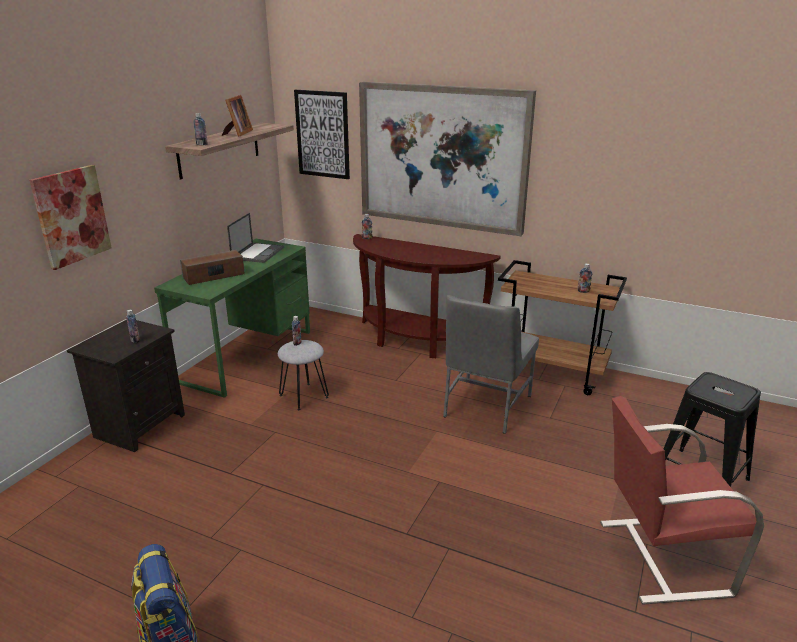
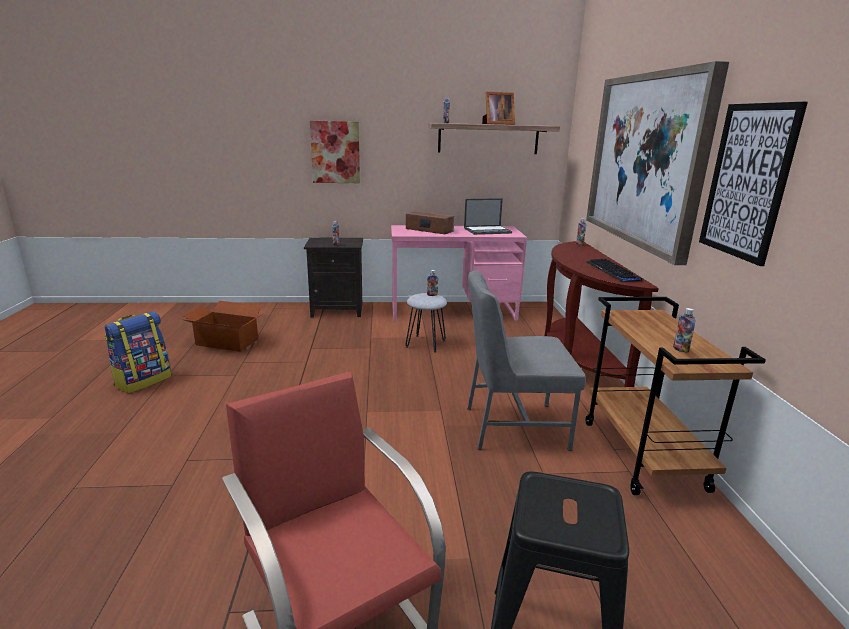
camera: 60 degrees right, 5 degrees down
(126, 542) = (227, 342): none -> cardboard box
(246, 355) = (453, 311): green desk -> pink desk
(322, 134) = (587, 139): picture -> picture (747, 181)
(452, 254) = (612, 271): none -> keyboard

